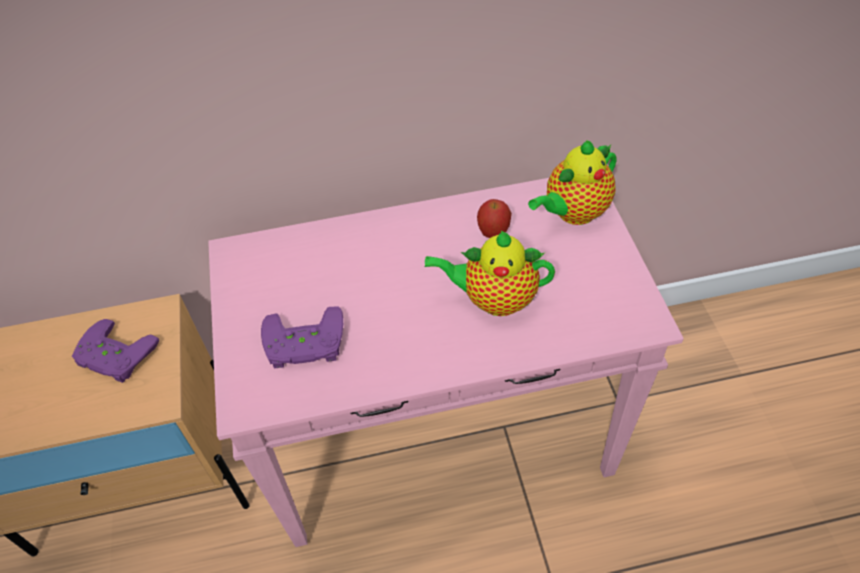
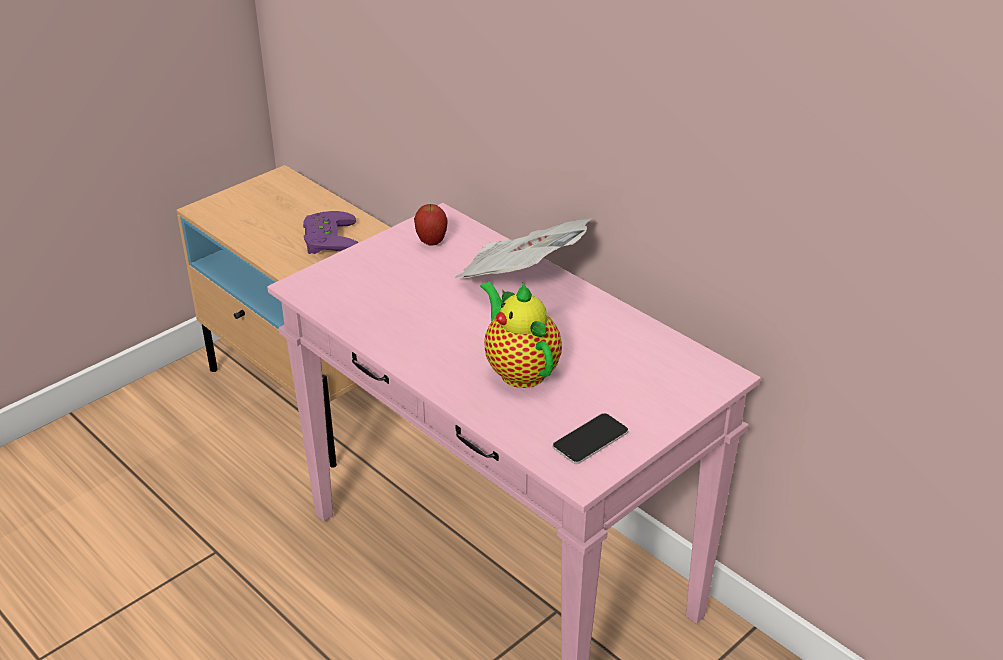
camera: 55 degrees right, 15 degrees down
(304, 345) = (380, 290): purple game controller -> none
(371, 240) = (521, 278): none -> newspaper
(493, 233) = (599, 342): apple -> apple (431, 242)
(573, 213) = (678, 381): teapot -> none
(609, 296) = (590, 439): none -> phone

